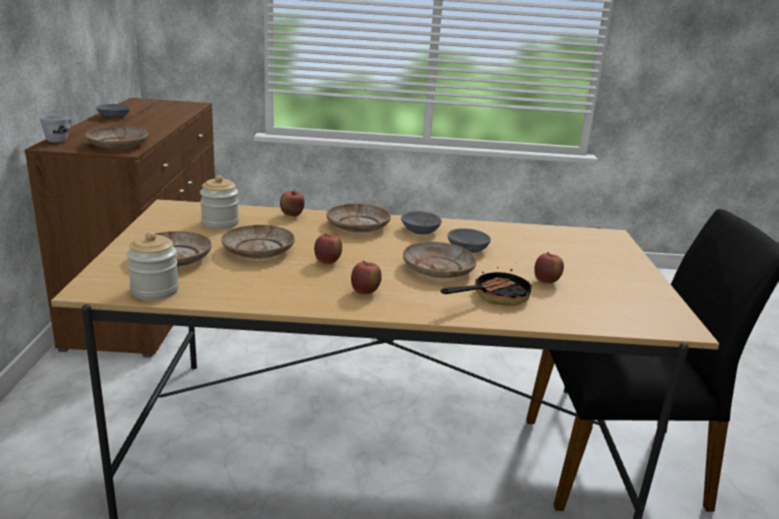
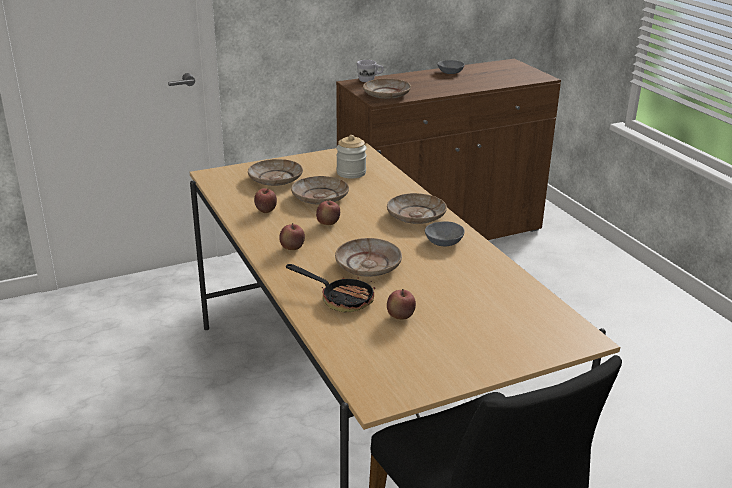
camera: 65 degrees right, 5 degrees up
(155, 290) = (226, 189): jar -> none
(292, 215) = (401, 189): apple -> apple (266, 211)
(469, 249) = (431, 270): grey bowl -> none

